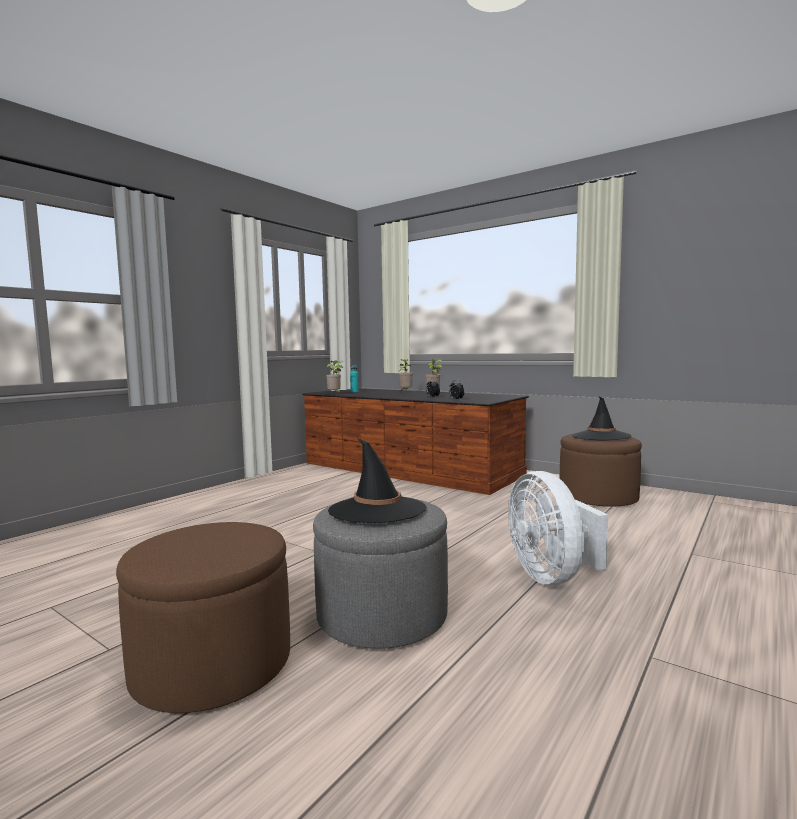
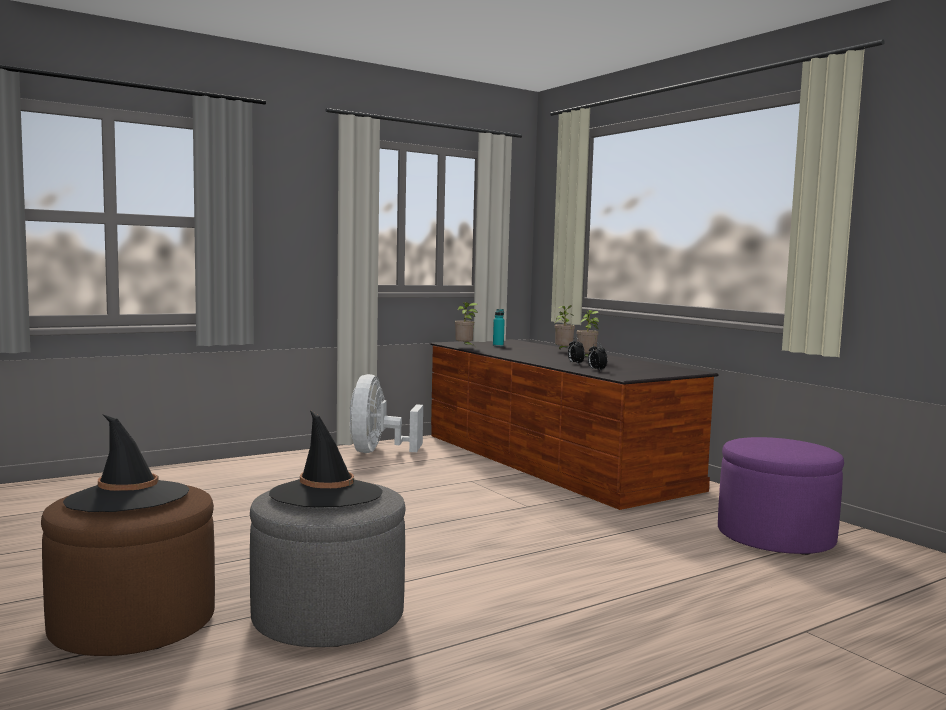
camera: 20 degrees right, 0 degrees up
(552, 576) = (570, 618): white fan -> white fan (377, 451)
(598, 497) = (775, 537): brown ottoman -> purple ottoman
(600, 436) = (782, 446): black hat -> black hat (127, 498)

